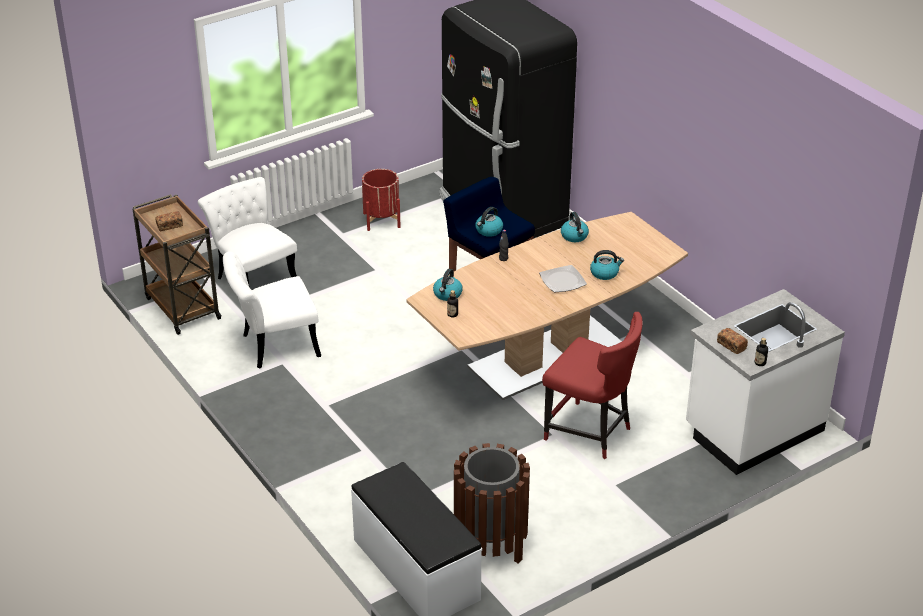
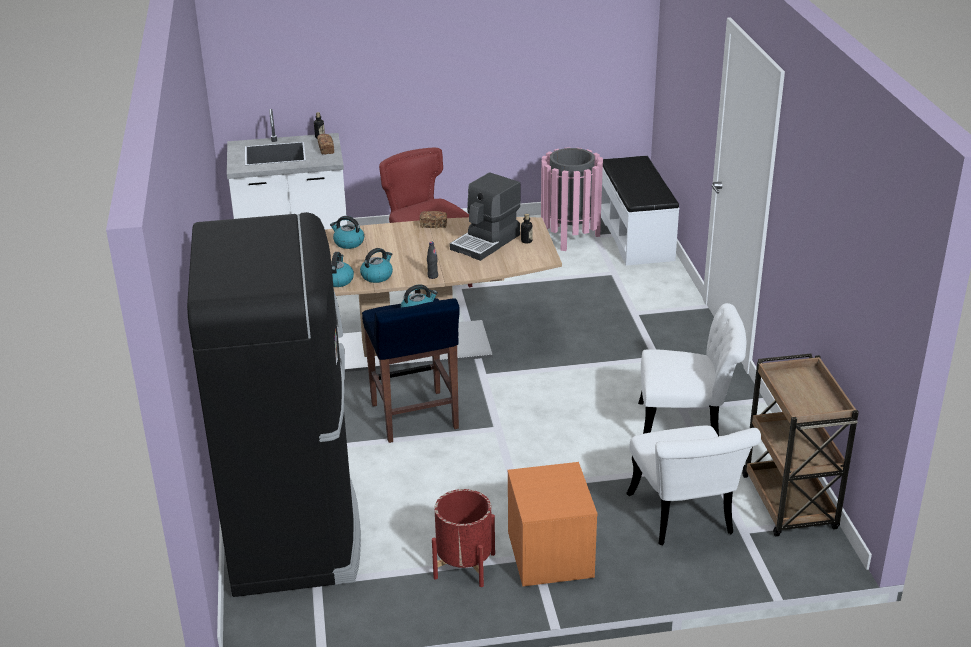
camera: 155 degrees left, 5 degrees down
(169, 226) = (807, 390): bread -> bread (433, 225)
(332, 237) = (550, 556): none -> orange nightstand
(447, 294) = (517, 257): kettle -> kettle (377, 276)
(487, 304) = (486, 242): none -> coffee machine
(490, 545) = (570, 237): brown trash can -> pink trash can
(563, 281) = (395, 245): plate -> none

